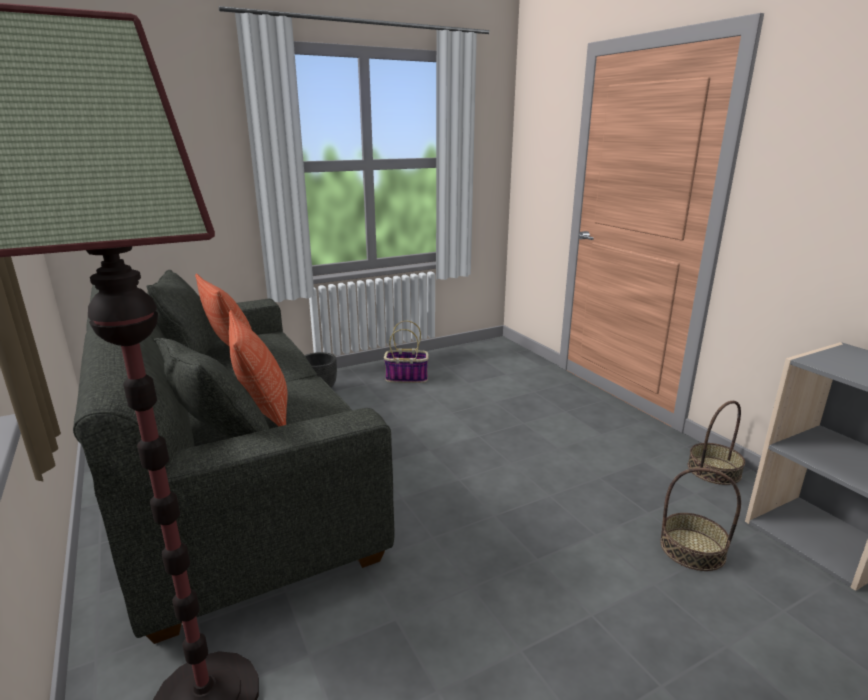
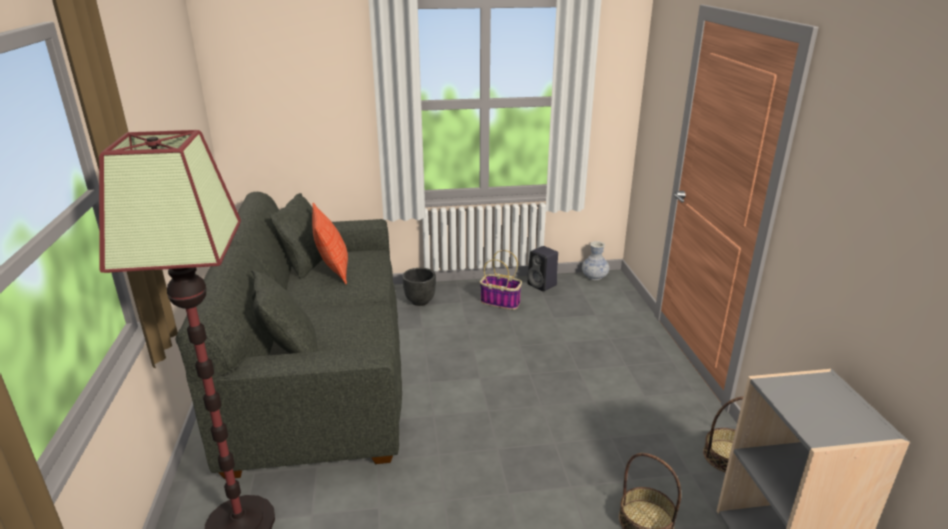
camera: 20 degrees right, 5 degrees up
(264, 414) = (325, 333): orange pillow -> none
(439, 357) = (543, 285): none -> black speaker
(483, 344) = (594, 277): none -> vase

